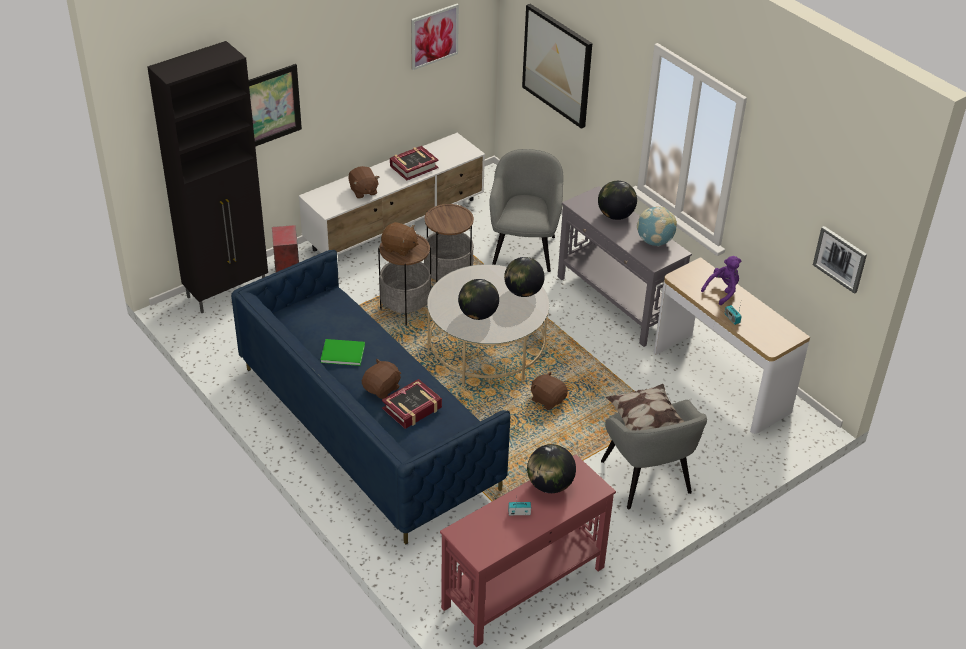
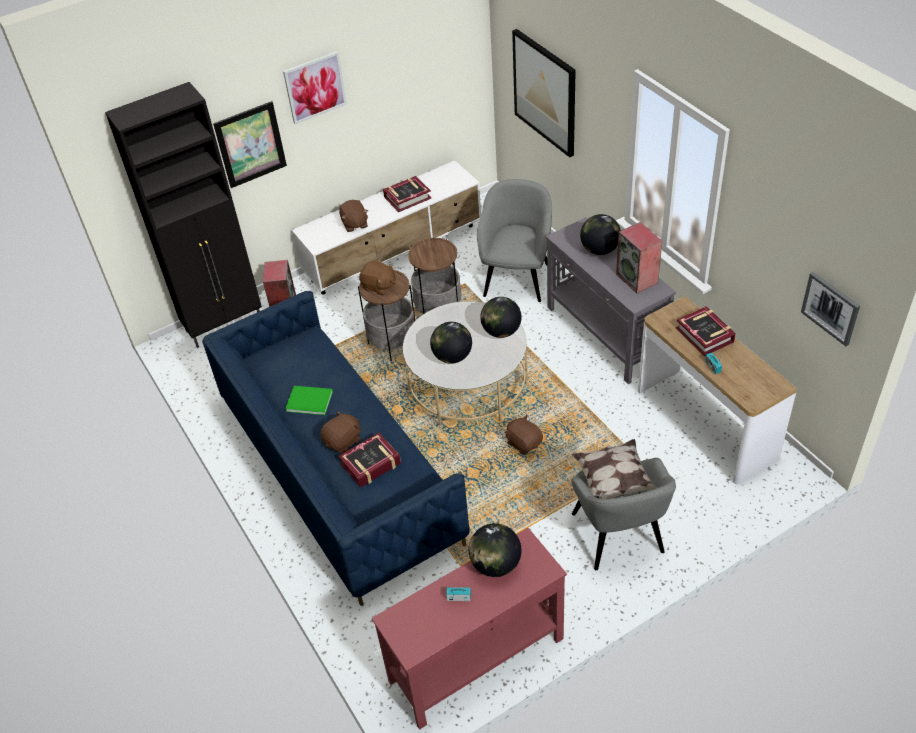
camera: 10 degrees right, 5 degrees up
(434, 36) = (421, 66): picture -> picture (315, 87)
(654, 241) = (637, 278): globe -> speaker
(722, 291) = (705, 335): purple plush toy -> book

